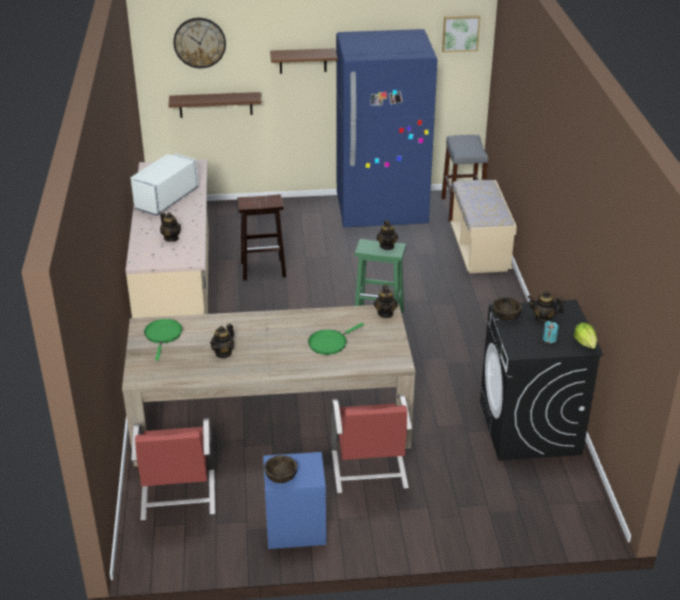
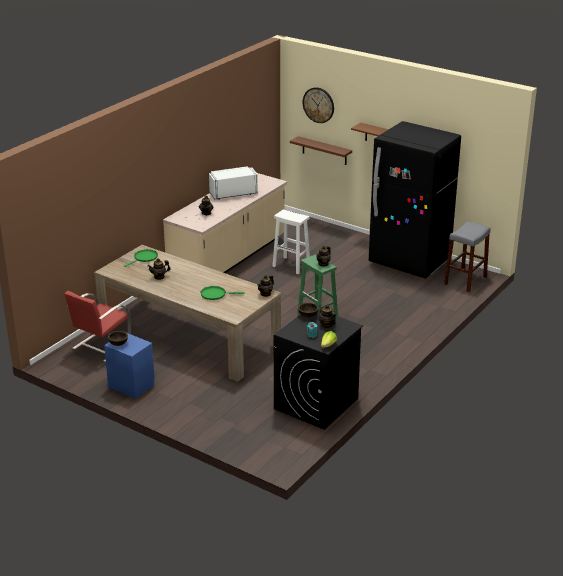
camera: 40 degrees right, 5 degrees down
(264, 269) = (292, 265): brown stool -> white stool
(369, 471) = (201, 380): red chair -> none
(381, 212) = (409, 262): blue fridge -> black fridge
(460, 33) = (488, 145): picture -> none
(479, 250) = (438, 307): beige bench -> none

